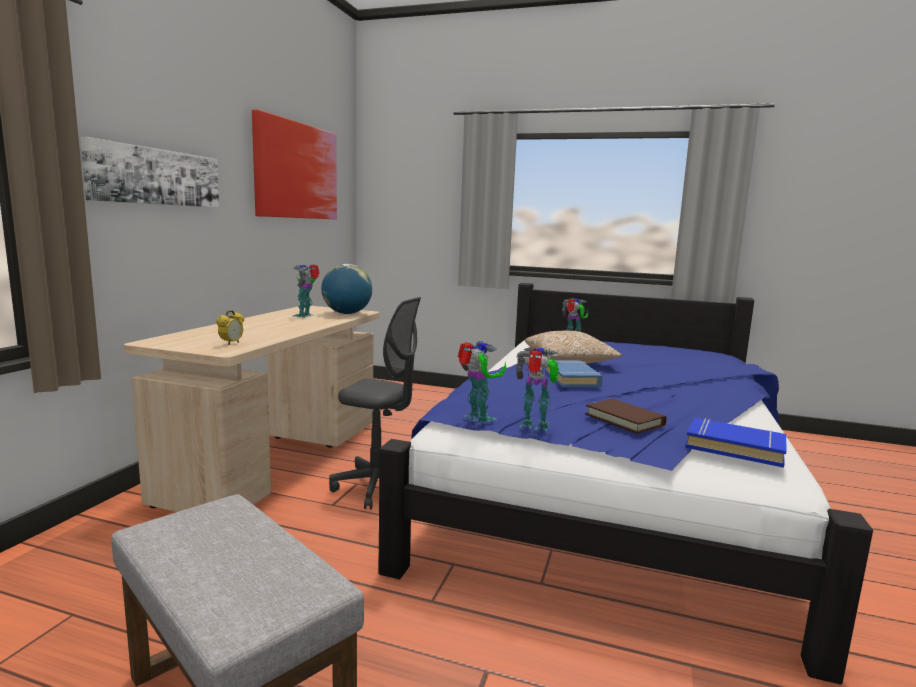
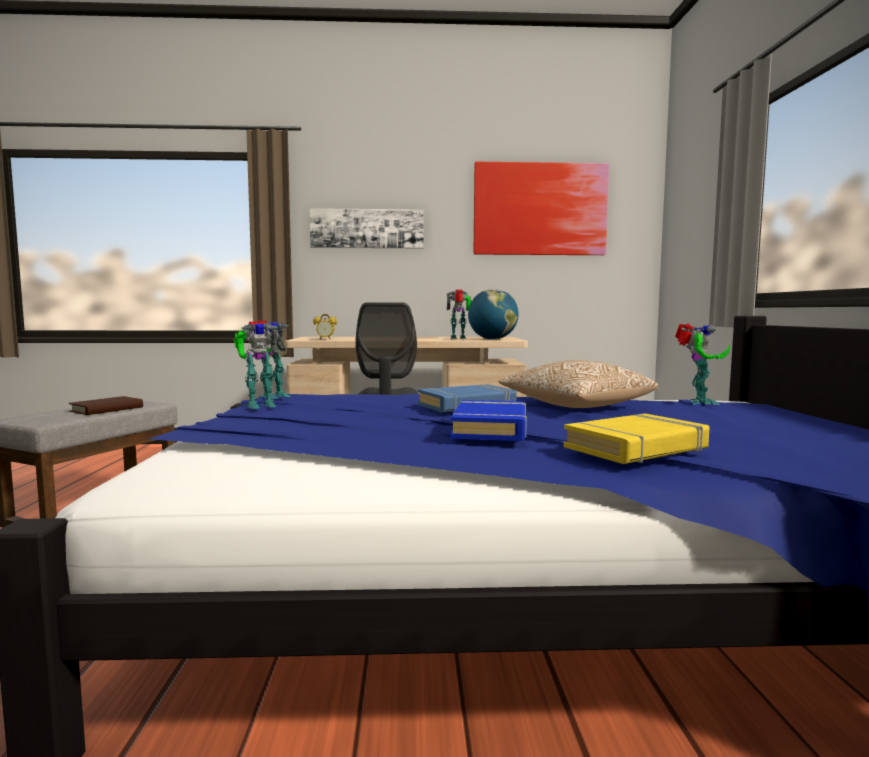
camera: 70 degrees right, 5 degrees down
(536, 426) = (258, 405): toy robot -> toy robot turned 60 degrees clockwise
(624, 420) = (300, 420): brown book -> brown book (107, 409)
(710, 376) = (636, 448): none -> yellow book
(734, 448) = (223, 456): blue book -> blue book (491, 428)

